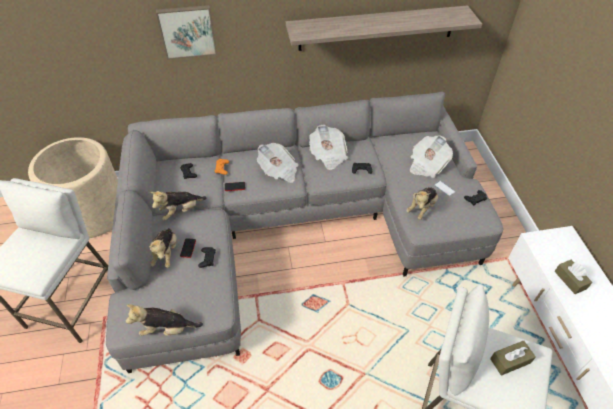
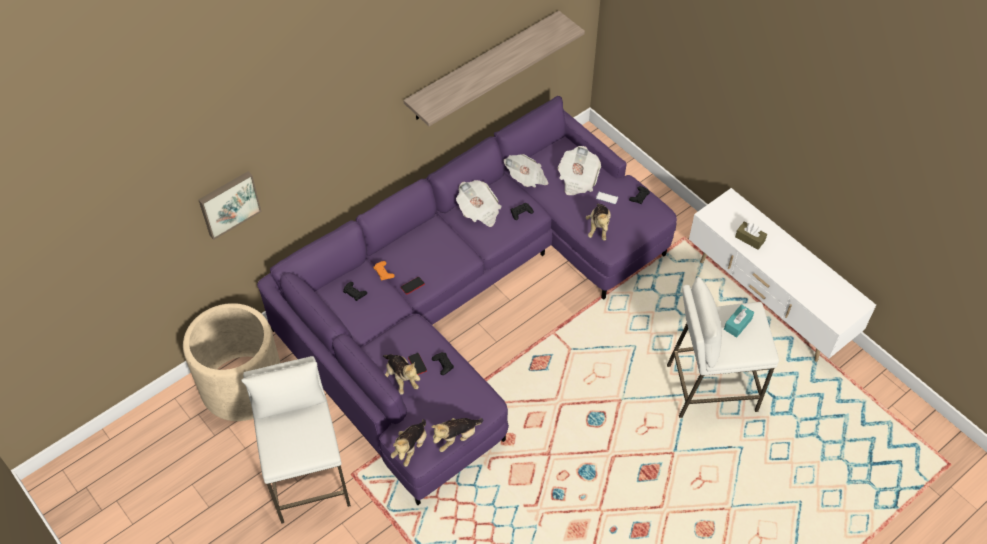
camera: 30 degrees left, 5 degrees up
(181, 211) = (379, 334): plush toy -> plush toy (410, 447)
(187, 31) = (316, 151): picture -> picture (228, 203)
(278, 171) = (442, 250): newspaper -> newspaper (526, 178)
(291, 225) = (465, 300): grey sofa -> purple sofa
(510, 361) = (737, 324): brown tissue box -> turquoise tissue box

